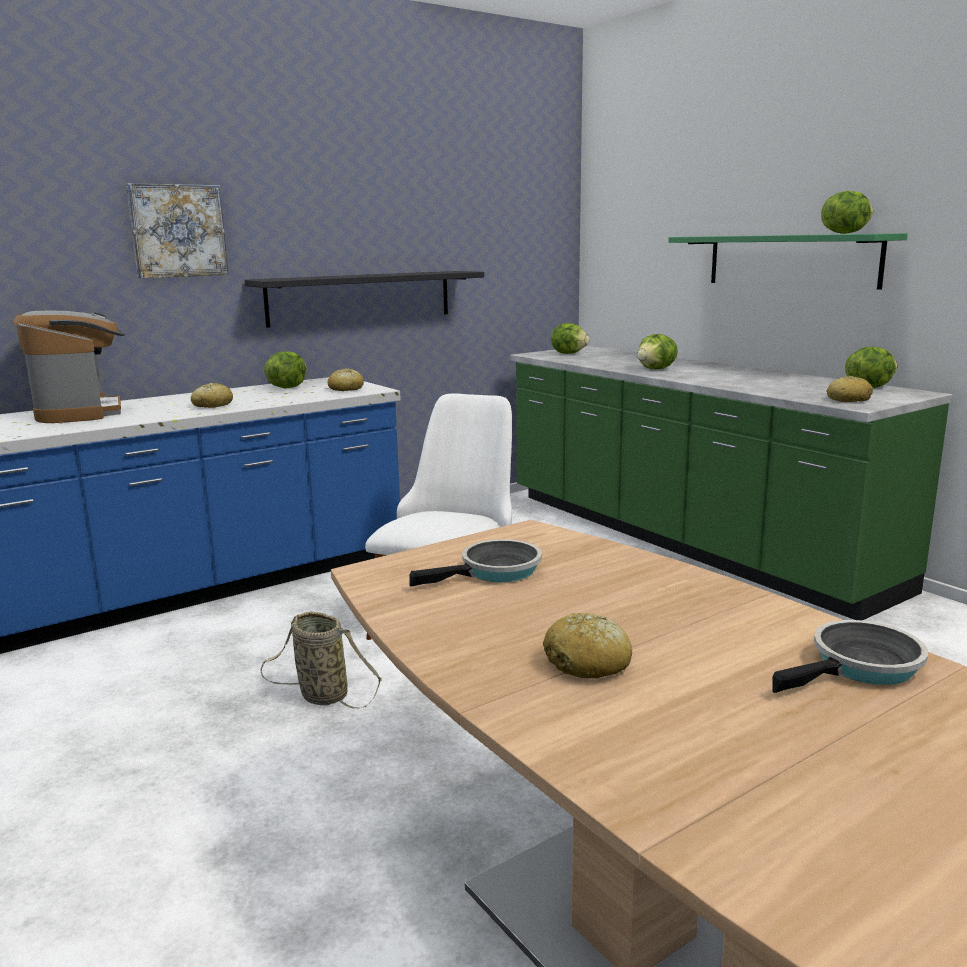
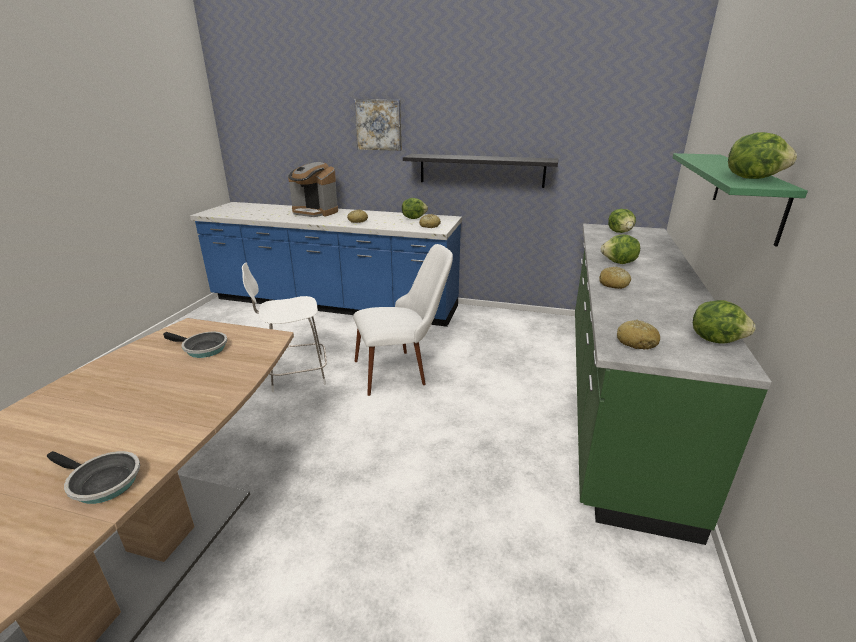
camera: 50 degrees right, 10 degrees up
(80, 413) = (315, 212): coffee machine -> coffee machine turned 90 degrees clockwise
(320, 695) = (296, 375): basket -> white chair
(588, 663) = (90, 403): bread -> bread (613, 284)

